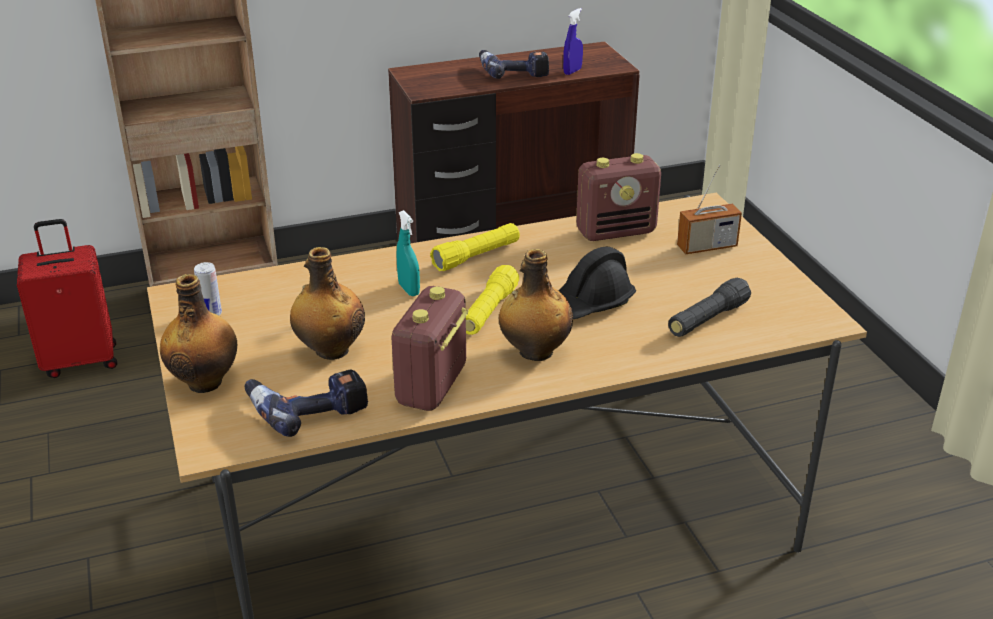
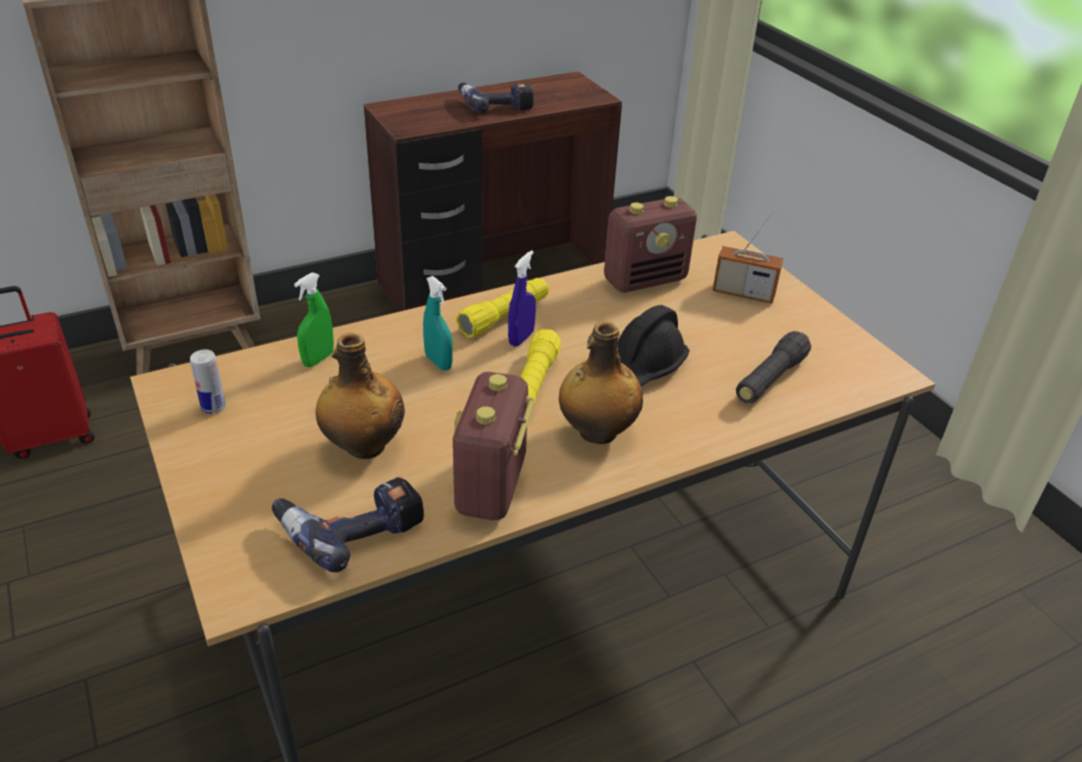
camera: 10 degrees left, 5 degrees up
(205, 381) = (219, 500): bottle -> none
(305, 282) = (318, 359): none -> green spray bottle
(572, 71) = (555, 103): blue spray bottle -> blue spray bottle (521, 338)
(707, 247) = (743, 293): radio -> radio turned 45 degrees clockwise

